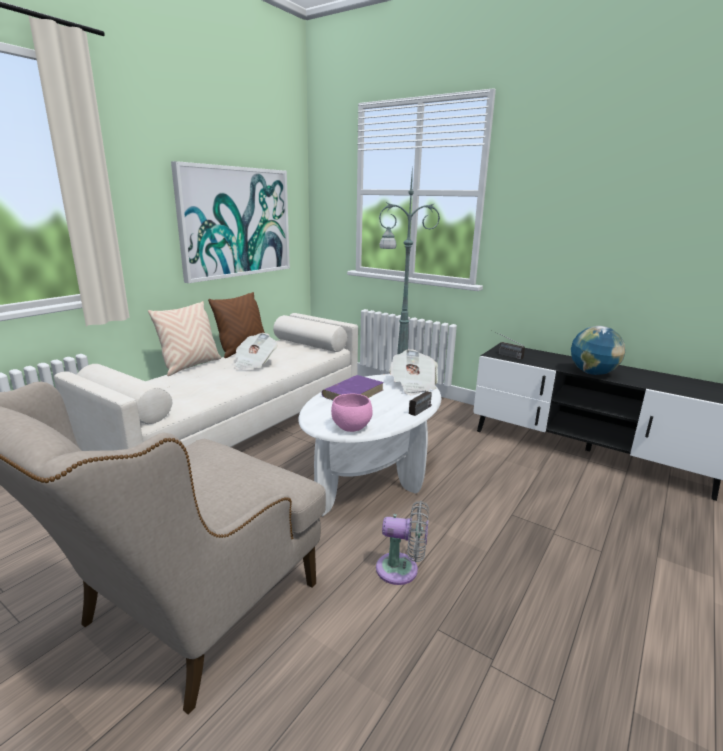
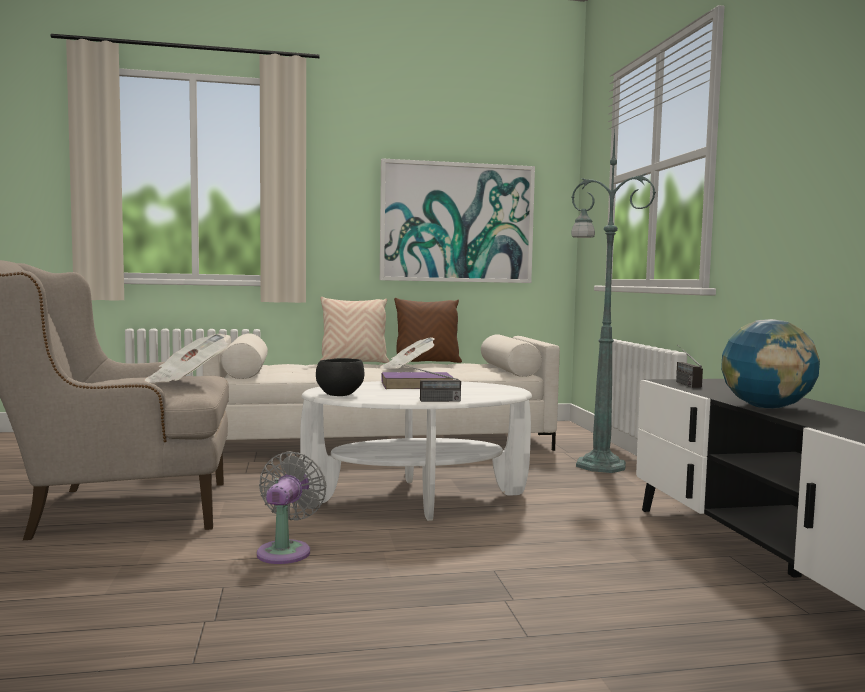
camera: 45 degrees right, 15 degrees down
(350, 428) = (338, 395): pink bowl -> black bowl
(402, 570) = (286, 551): grey fan -> grey fan turned 135 degrees counterclockwise
(413, 385) = (497, 392): newspaper -> newspaper (187, 379)

